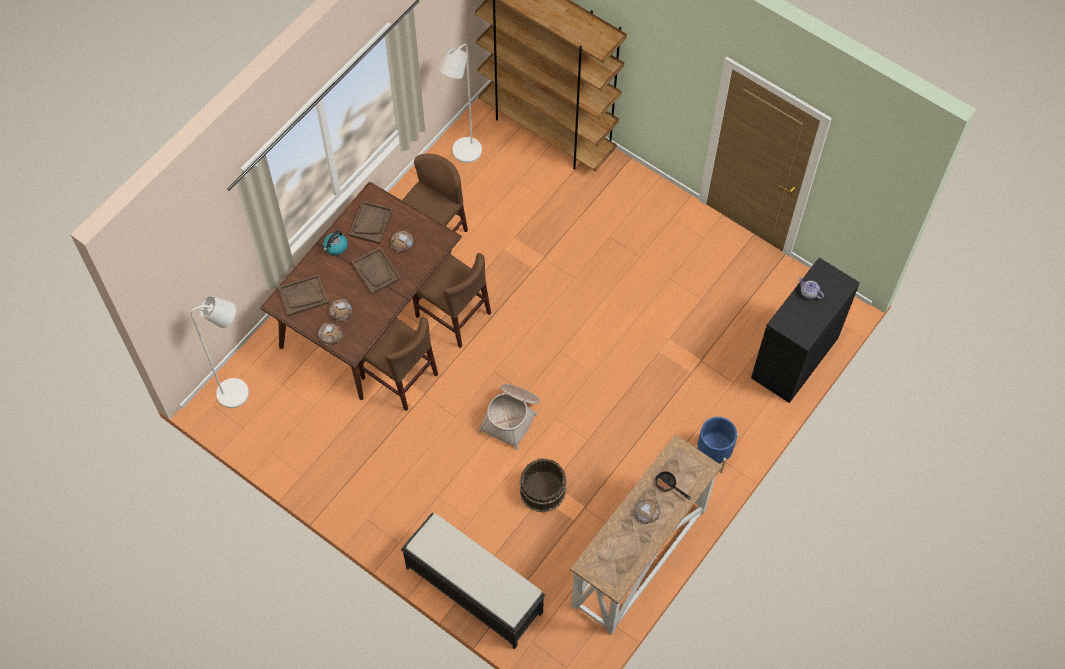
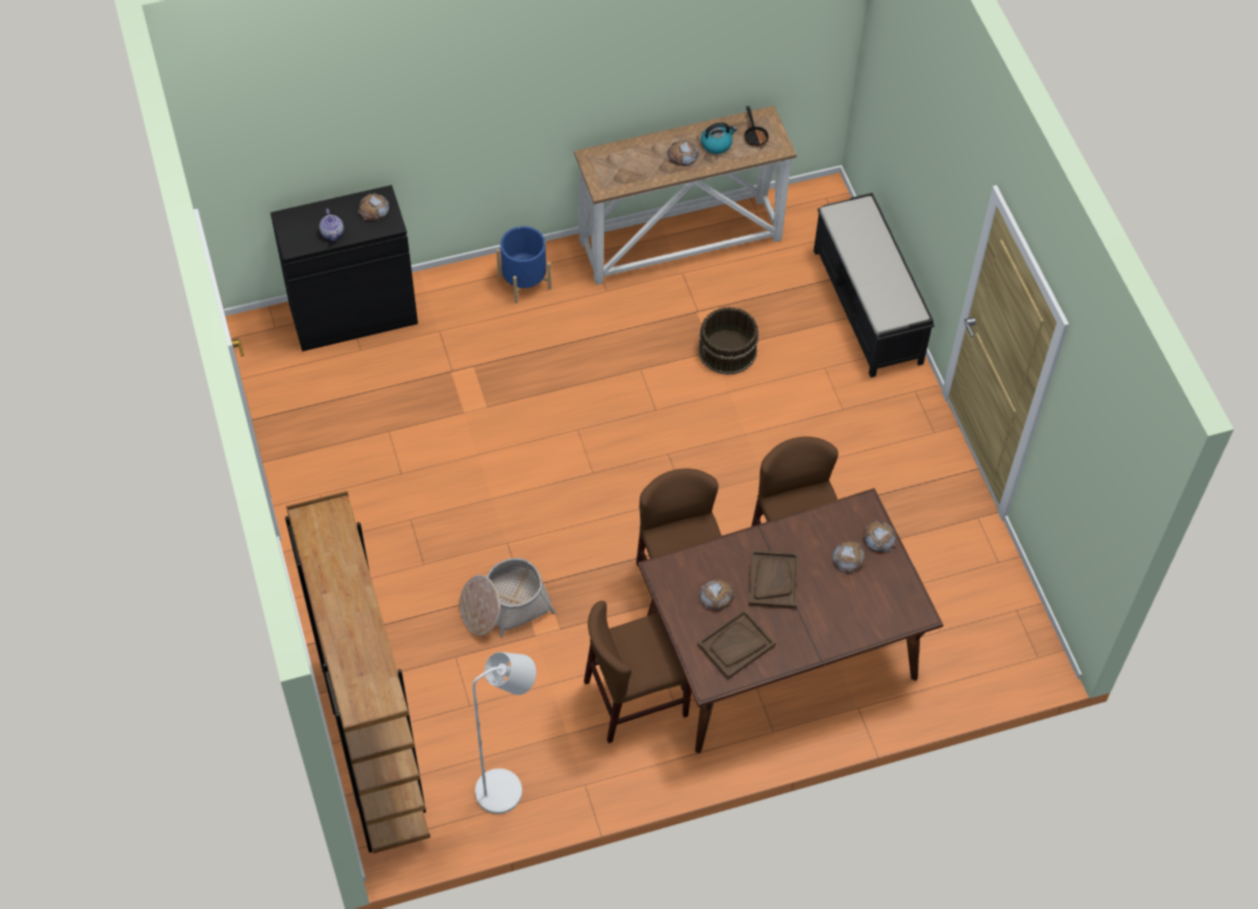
camera: 145 degrees left, 5 degrees down
(239, 392) = (998, 653): white floor lamp -> none
(303, 296) = (881, 604): brown tray -> none
(335, 247) = (801, 641): kettle -> kettle (716, 144)
(511, 417) = (702, 438): basket -> basket (504, 606)
(668, 485) = (642, 164): frying pan -> frying pan (755, 135)
(800, 325) = (374, 209): none -> bread

